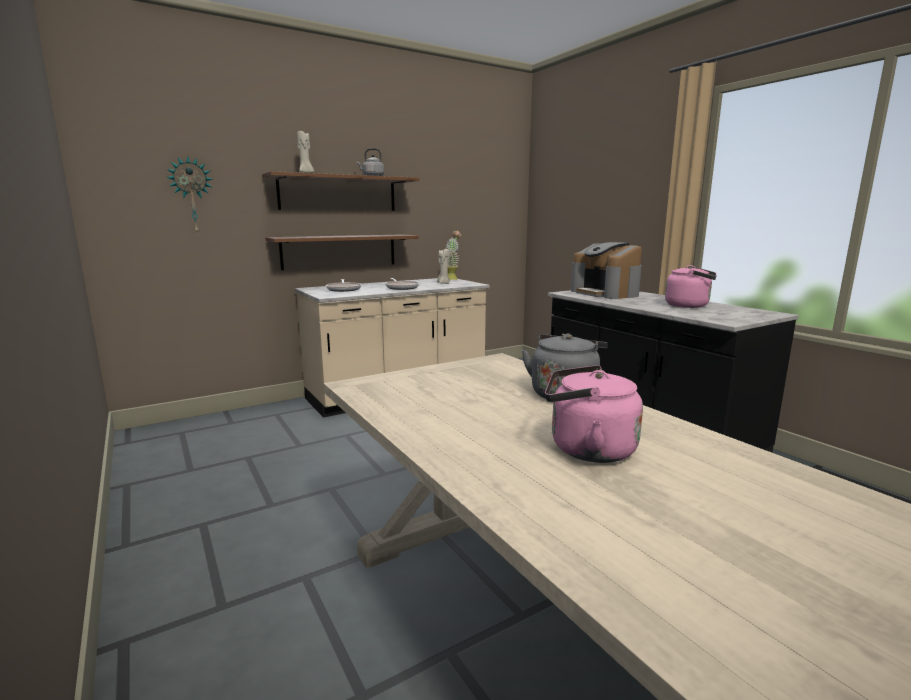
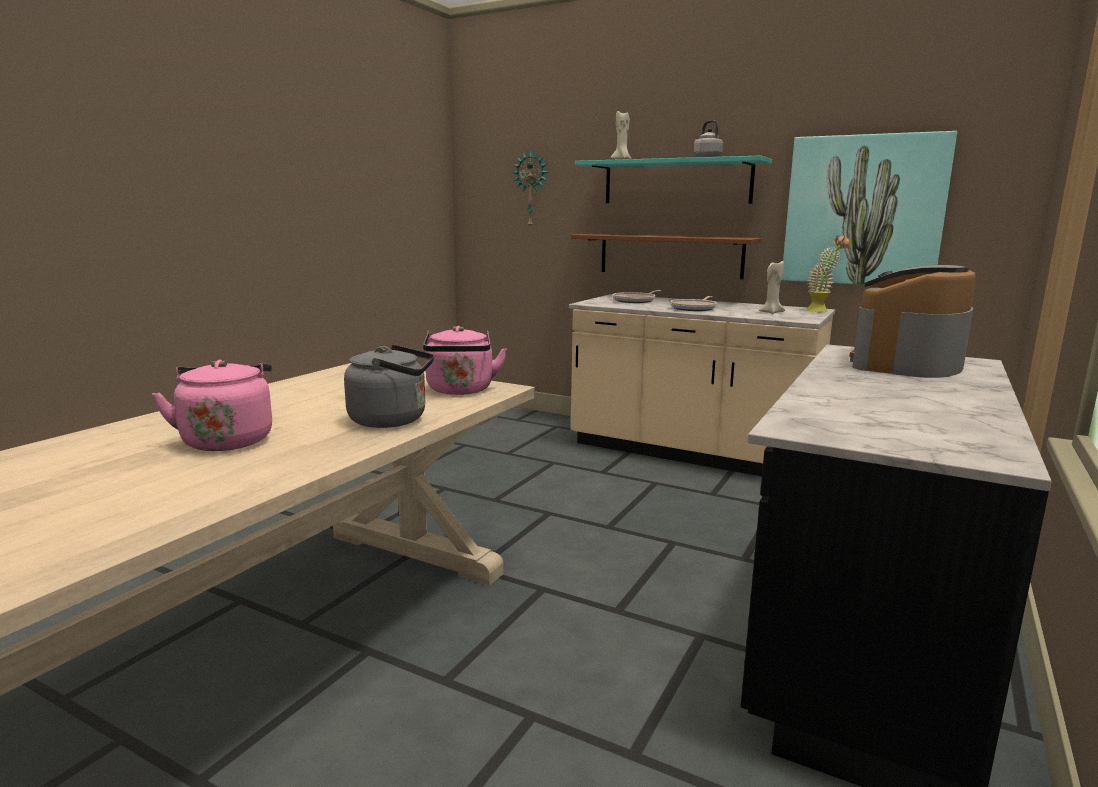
camera: 60 degrees right, 0 degrees up
(338, 193) = (676, 182): brown shelf -> turquoise shelf
(456, 215) = (863, 211): none -> picture
(689, 306) = (912, 405): pink kettle -> pink kettle (460, 391)

